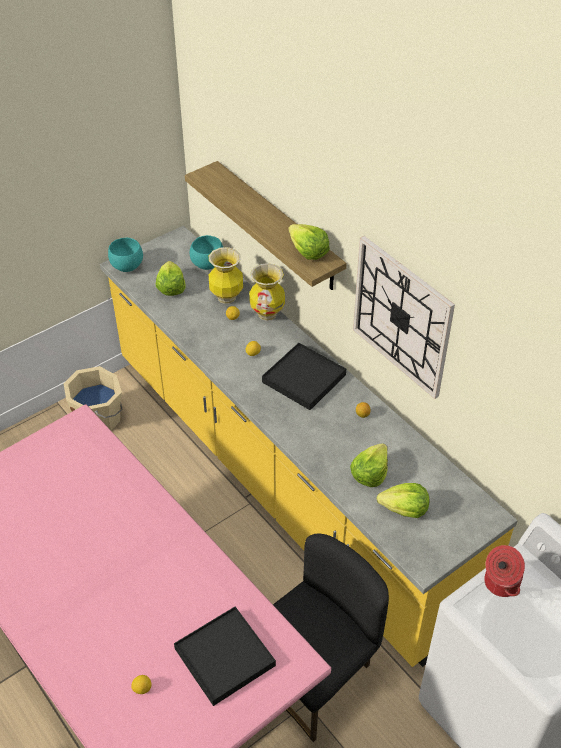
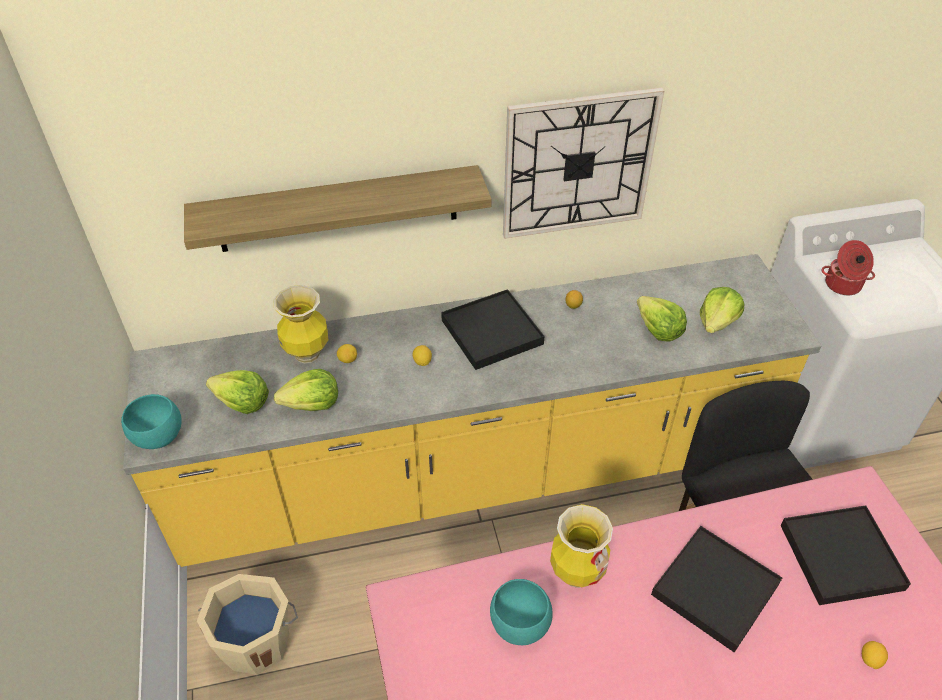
camera: 65 degrees left, 0 degrees up
(159, 582) = (715, 590): none -> black tray
(206, 264) = (229, 353): turquoise bowl -> turquoise bowl (519, 626)
(267, 314) = (365, 327): vase -> vase (576, 573)
(308, 252) = (437, 185): lettuce -> lettuce (312, 404)

